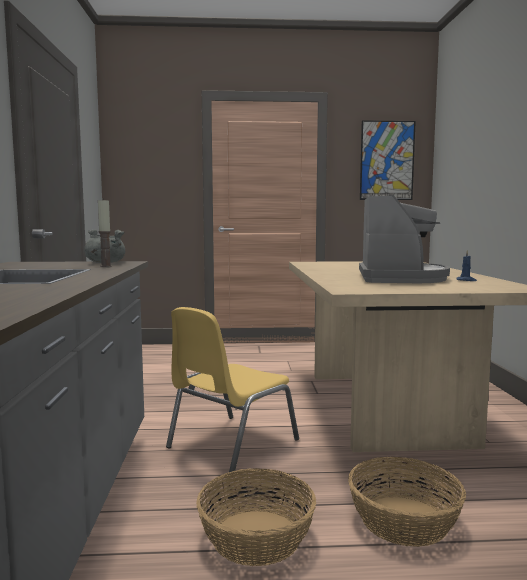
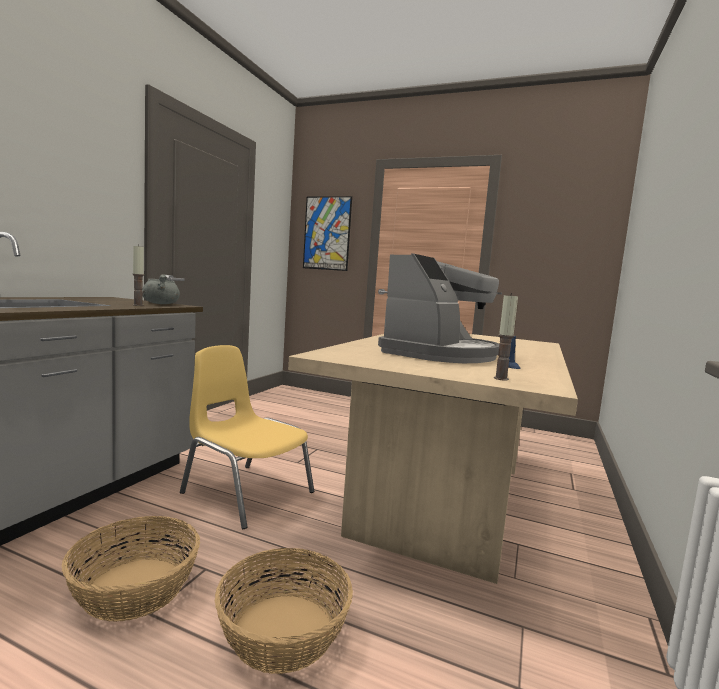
camera: 25 degrees right, 0 degrees up
(230, 444) = (246, 492): yellow chair -> yellow chair turned 60 degrees clockwise
(387, 160) = (565, 228): picture -> picture (327, 233)
(493, 288) = (501, 378): none -> candle

